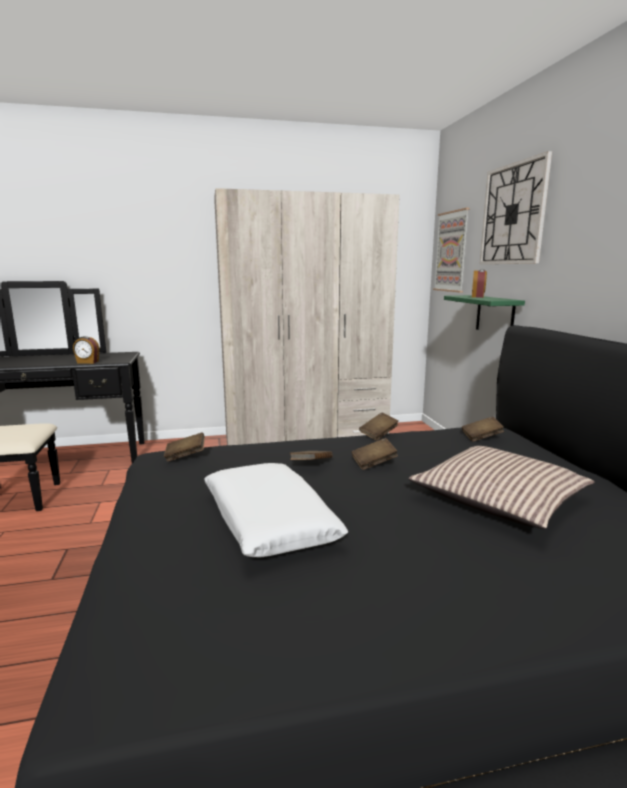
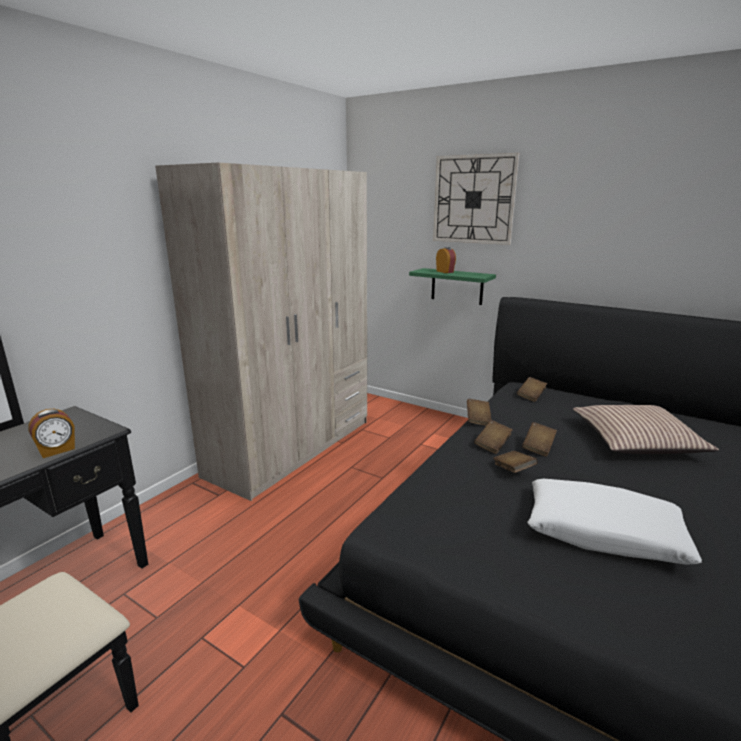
camera: 45 degrees left, 5 degrees up
(185, 456) = (419, 515): brown book -> brown book (492, 445)
(451, 251) = (383, 225): picture -> none

